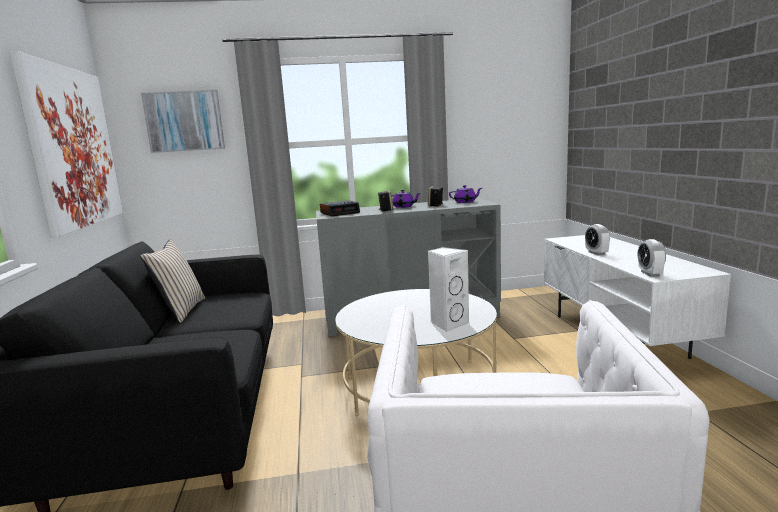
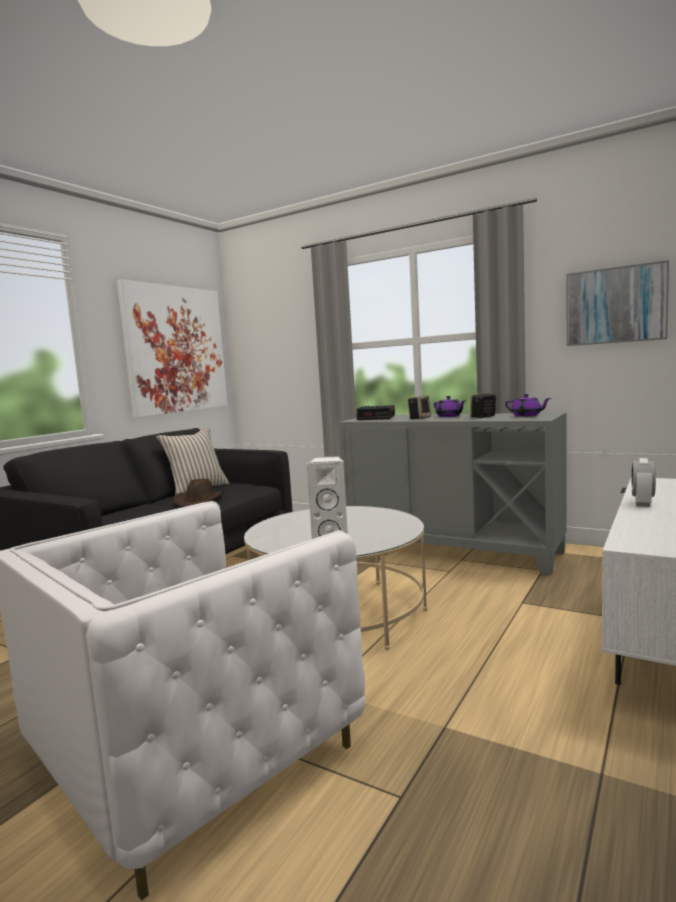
camera: 40 degrees right, 5 degrees down
(184, 121) = (277, 325): picture -> picture (615, 305)
(221, 320) = (199, 501): none -> brown hat
(650, 274) = (632, 539): alarm clock -> none

